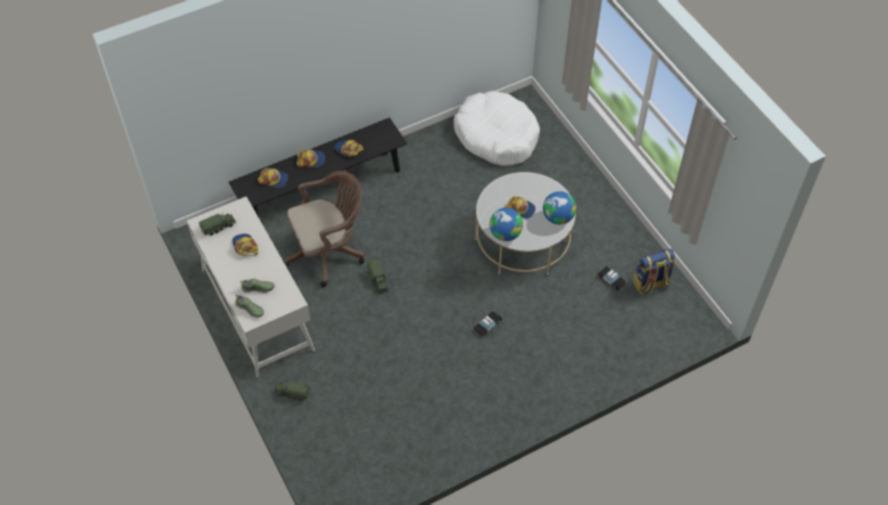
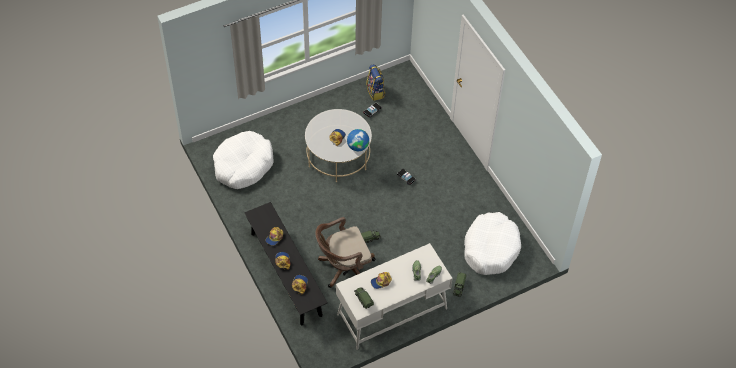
camera: 90 degrees left, 0 degrees up
(329, 252) = (343, 268): brown office chair -> brown office chair turned 90 degrees counterclockwise
(360, 438) = (490, 248): none -> white dog bed
(557, 217) = (345, 118): globe -> none

